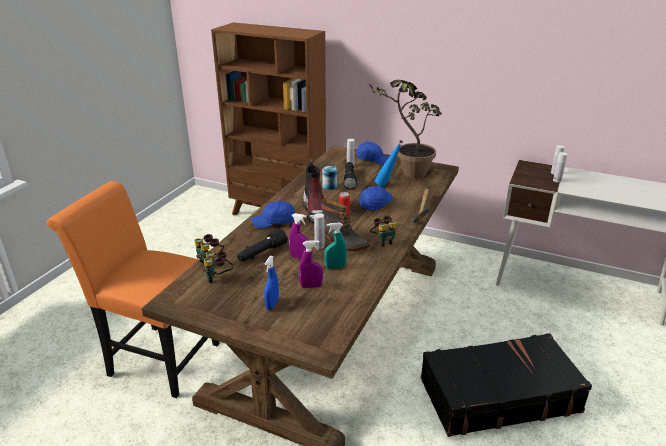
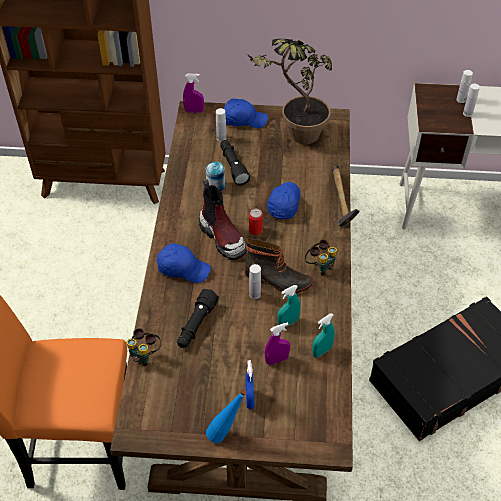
camera: 20 degrees left, 20 degrees up
(219, 278) = (171, 379): binoculars -> none
(274, 222) = (183, 268): blue cap -> blue cap turned 135 degrees counterclockwise
(299, 257) = (242, 319): purple spray bottle -> purple spray bottle (194, 111)
(353, 289) = (322, 351): none -> turquoise spray bottle
(387, 185) = (282, 166): blue bottle -> blue bottle (226, 433)

